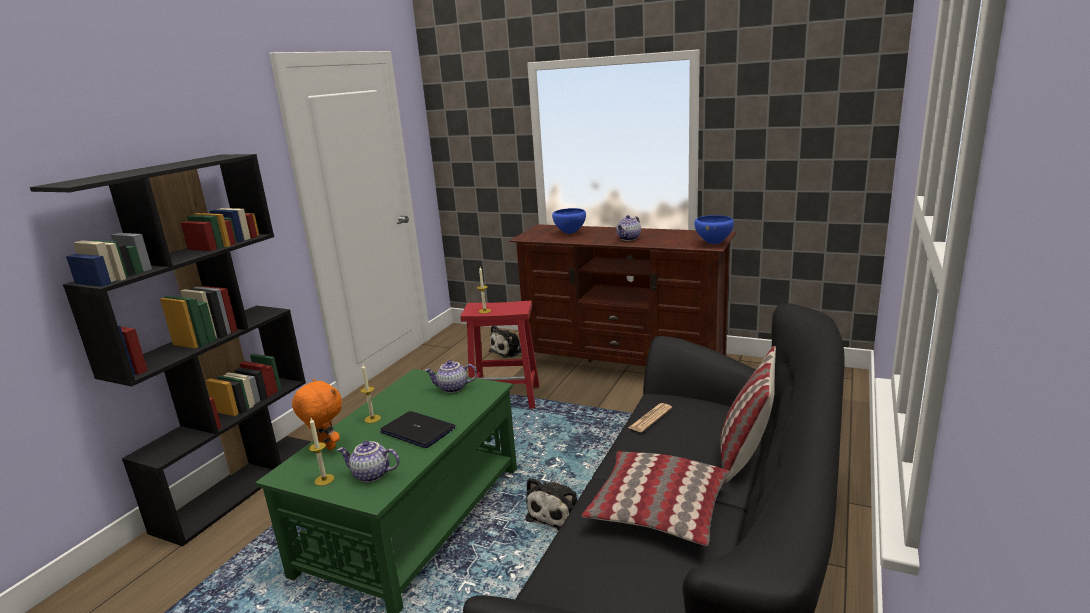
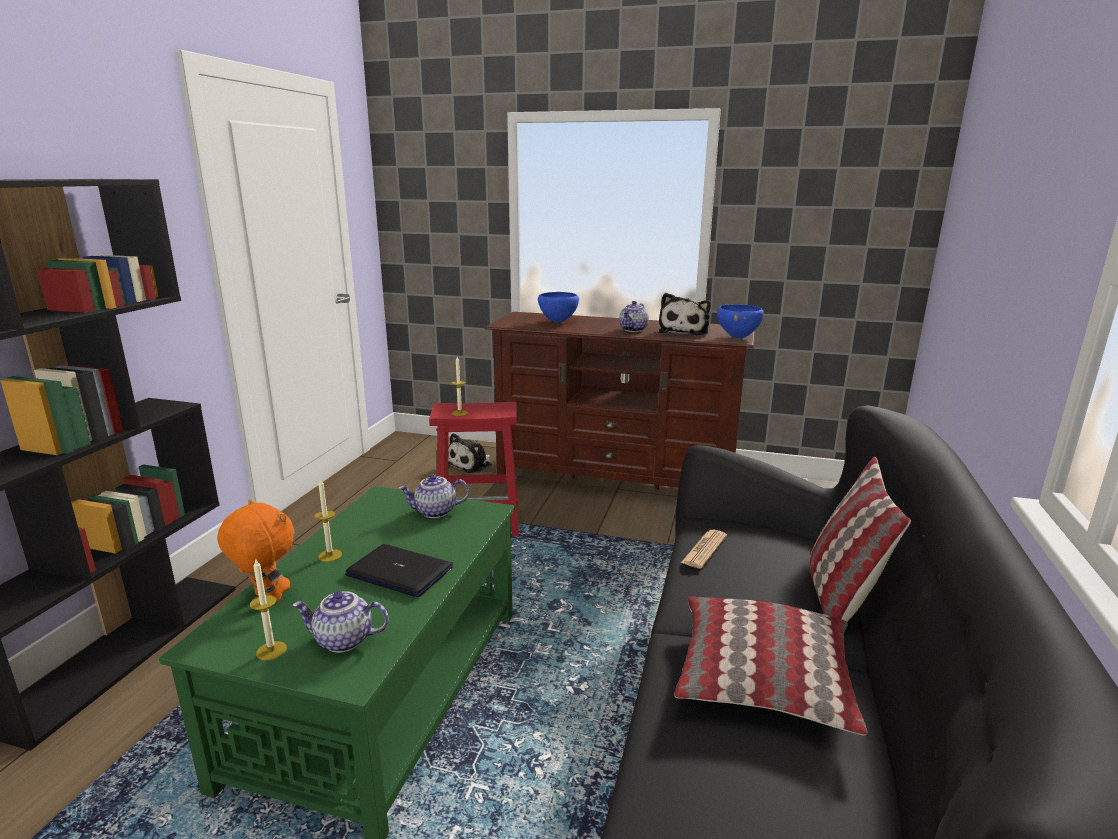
camera: 10 degrees left, 0 degrees up
(557, 513) = (578, 675): plush toy -> plush toy (684, 331)

